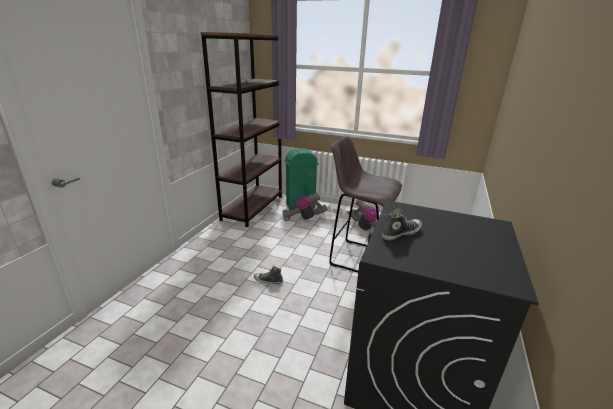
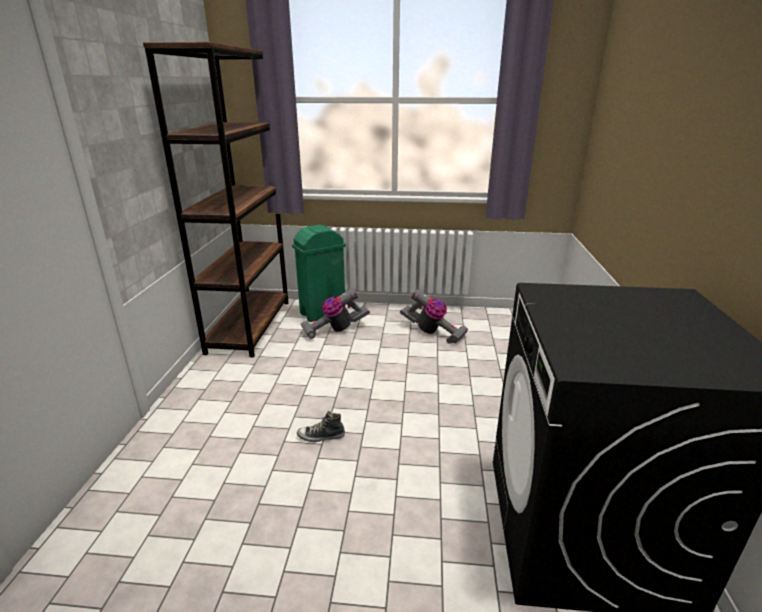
camera: 15 degrees left, 0 degrees up
(358, 257) = (437, 375): grey stool -> none
(401, 233) = (577, 327): shoe -> none

